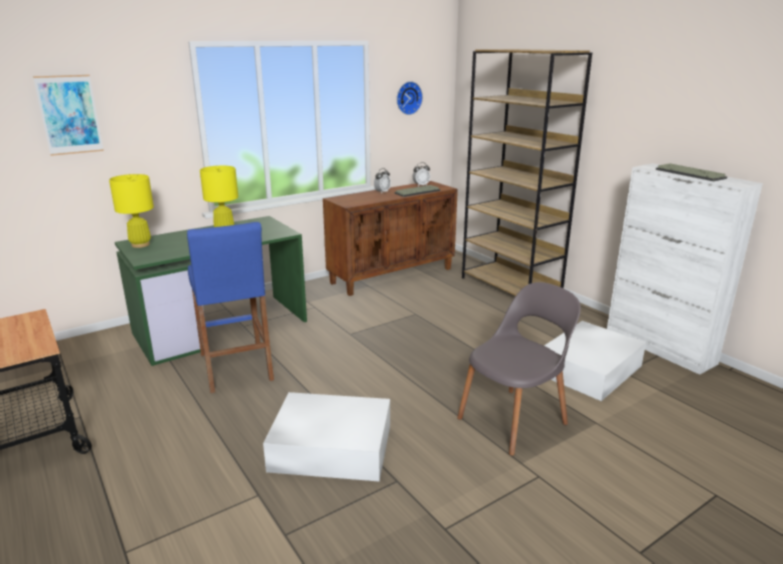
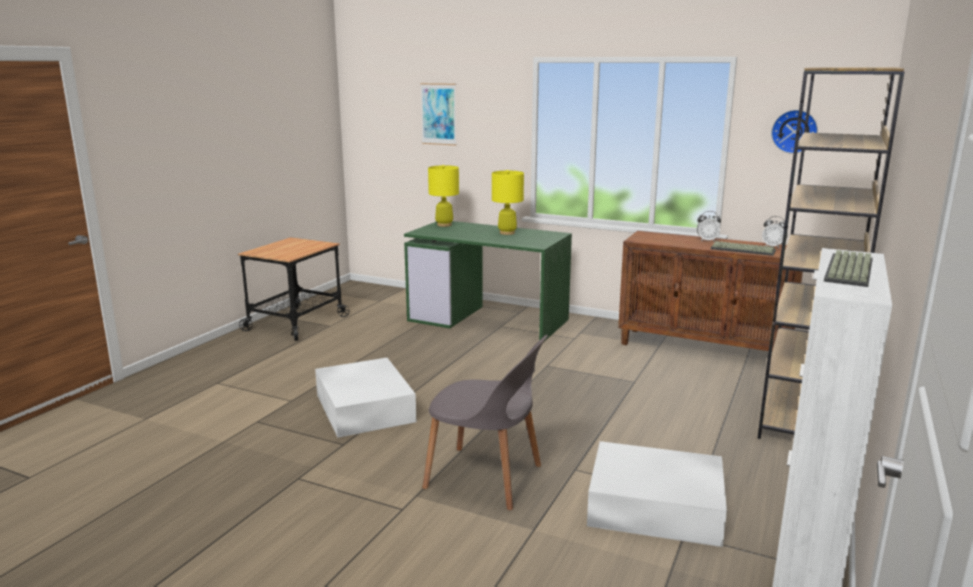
camera: 60 degrees right, 5 degrees down
(236, 367) = (437, 344): blue stool -> none

